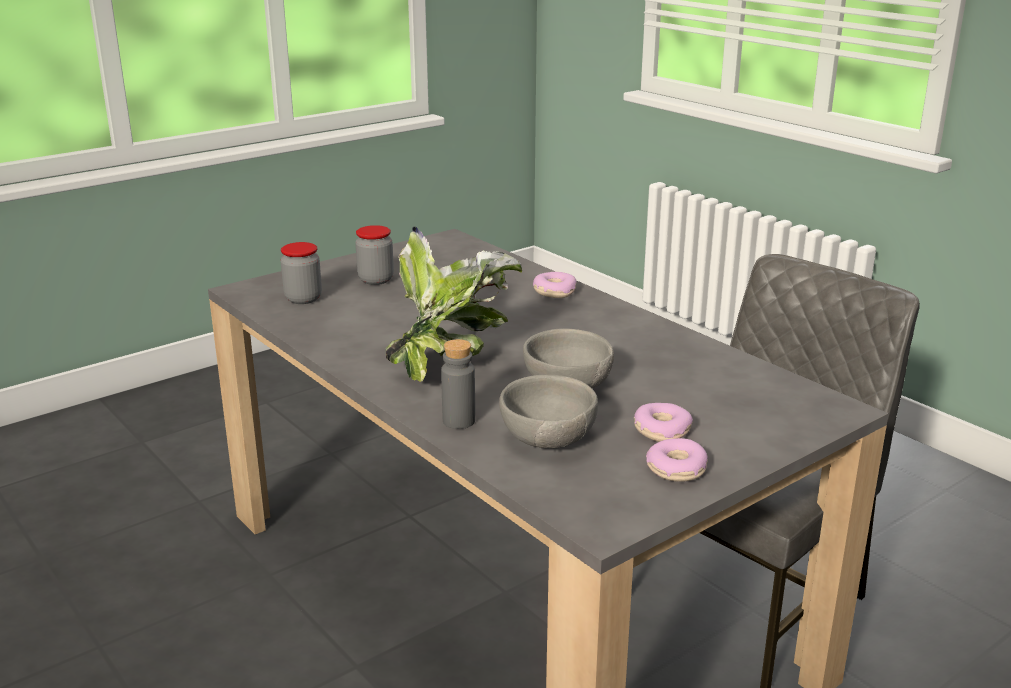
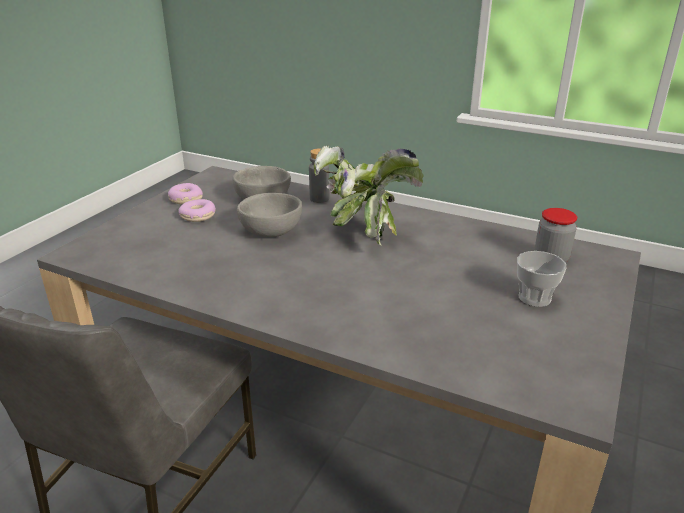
camera: 155 degrees right, 5 degrees up
(376, 280) = (534, 298): jar -> cup
(554, 292) = (349, 326): donut -> none

